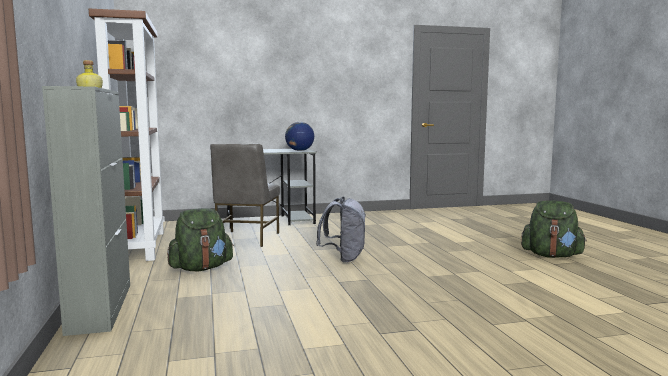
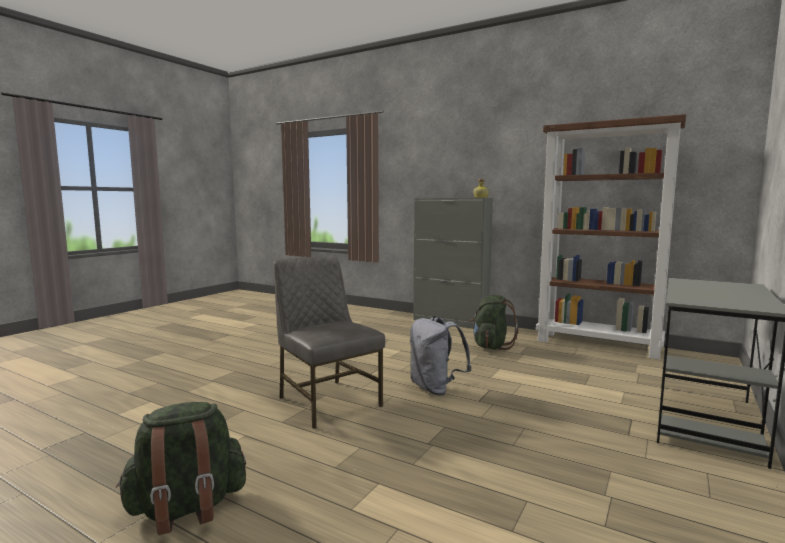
camera: 135 degrees right, 0 degrees up
(246, 239) = (583, 379): grey chair -> grey chair (327, 401)
(299, 151) = (692, 299): globe -> none

